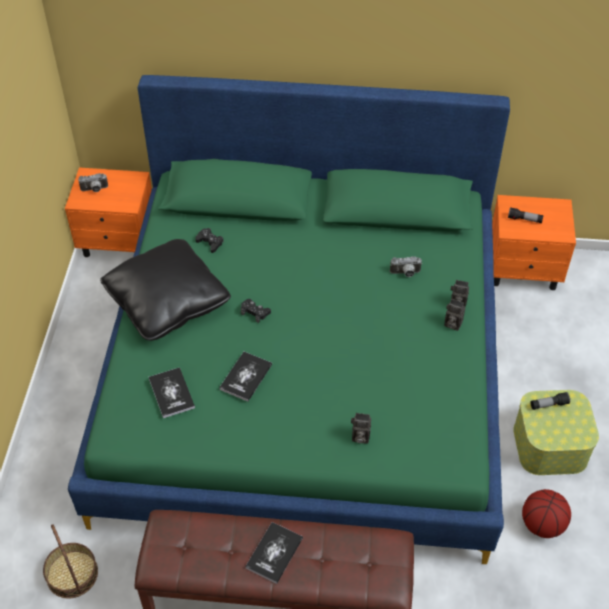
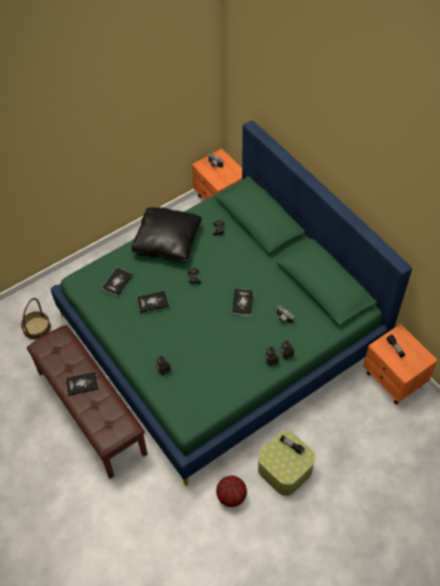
camera: 50 degrees right, 5 degrees up
(343, 293) = (242, 302): none -> book

